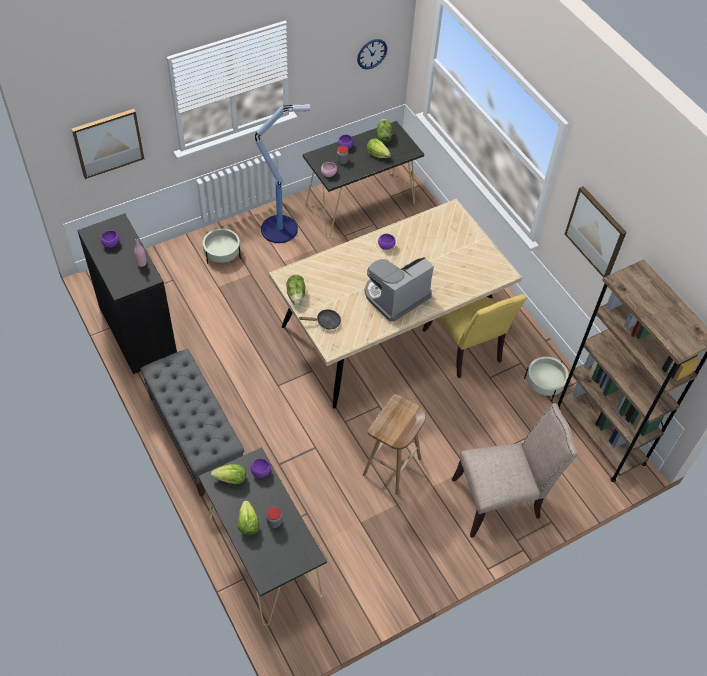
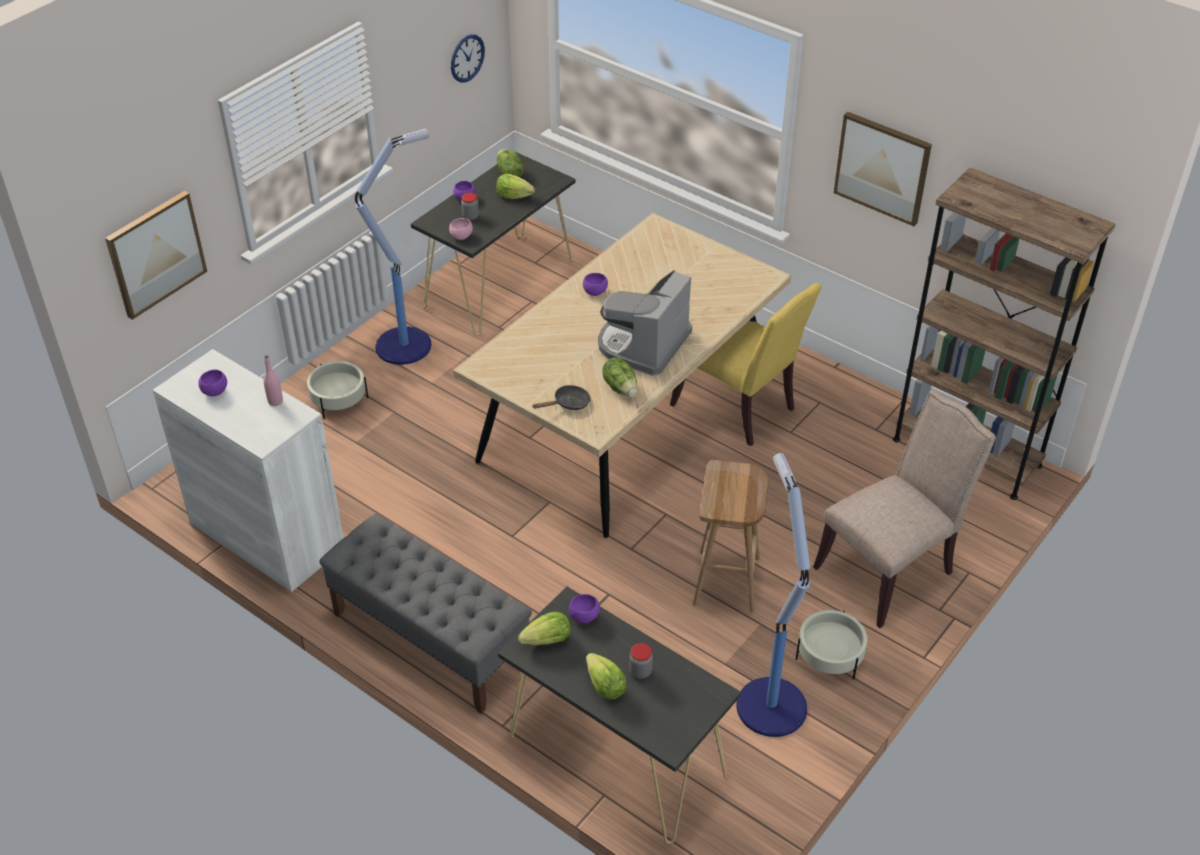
camera: 20 degrees left, 10 degrees down
(137, 331) = (267, 535): black cabinet -> white cabinet
(296, 295) = (508, 384): lettuce -> lettuce (621, 387)
(373, 561) = (770, 704): none -> floor lamp
(544, 384) = (863, 417): beige planter -> beige planter (829, 656)

